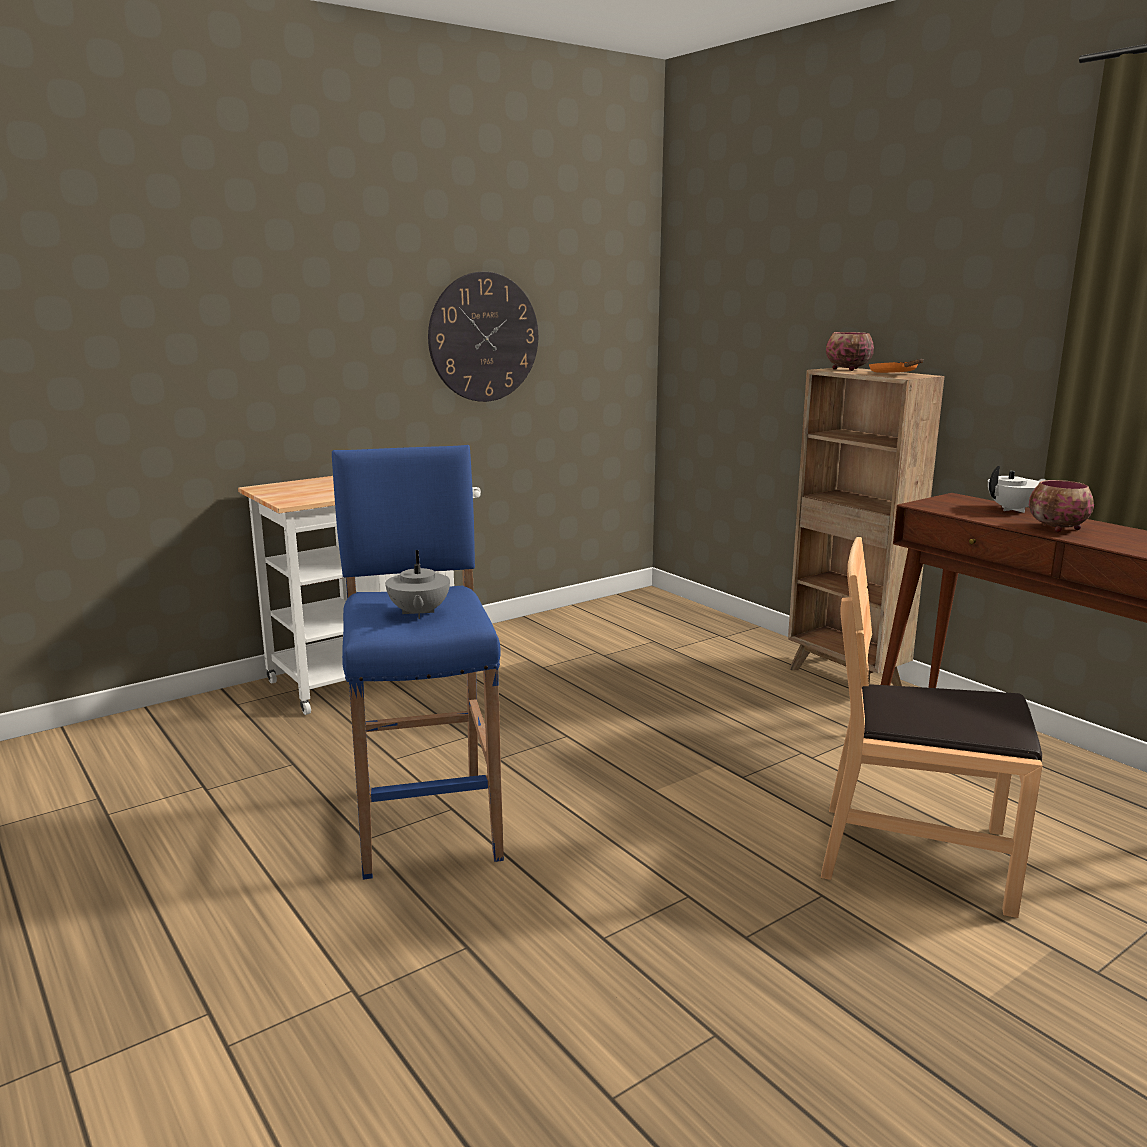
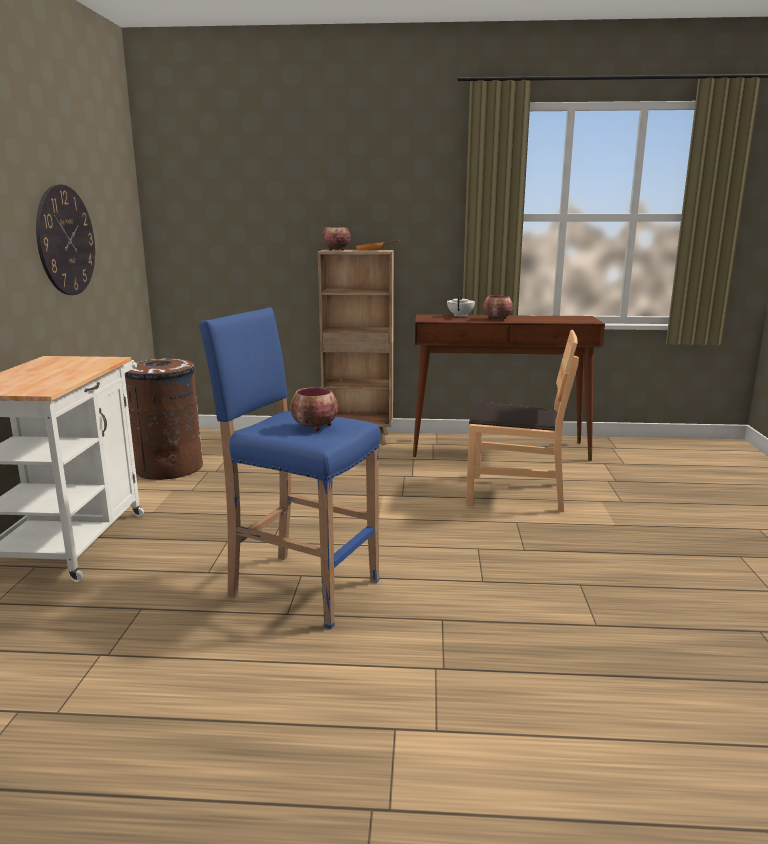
camera: 50 degrees left, 0 degrees up
(418, 613) = (315, 427): grey teapot -> bowl
(570, 634) = (168, 468): none -> brown trash can
(916, 855) = (515, 493): brown chair -> brown chair turned 135 degrees counterclockwise

